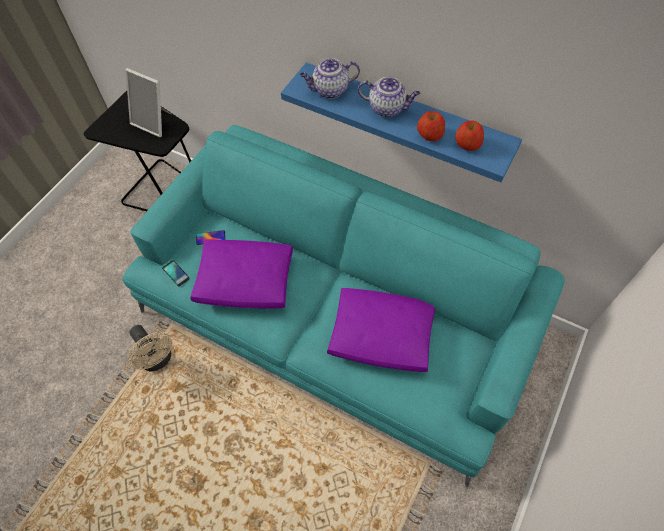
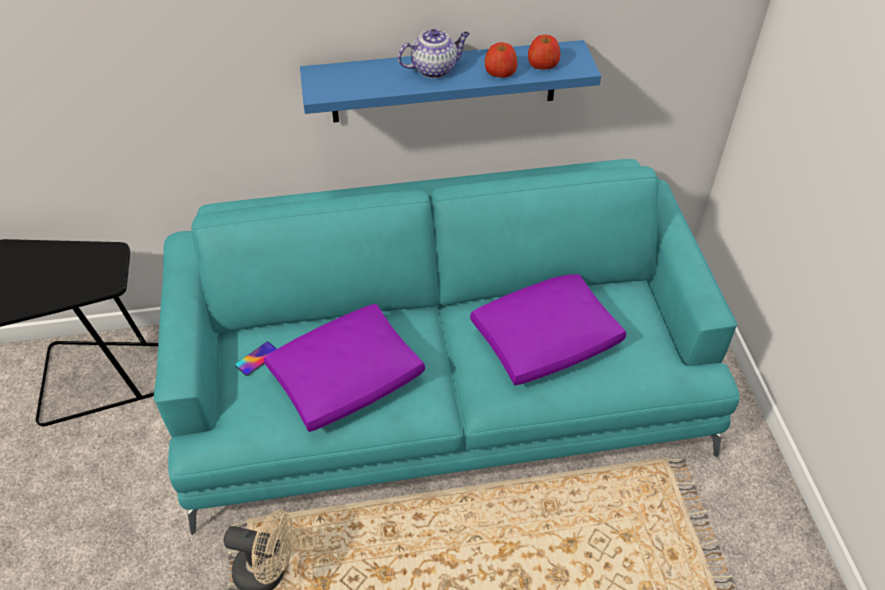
camera: 40 degrees left, 10 degrees down
(154, 122) = (73, 262): picture frame -> none
(176, 273) = (249, 421): phone -> none
(330, 90) = (357, 79): teapot -> none

